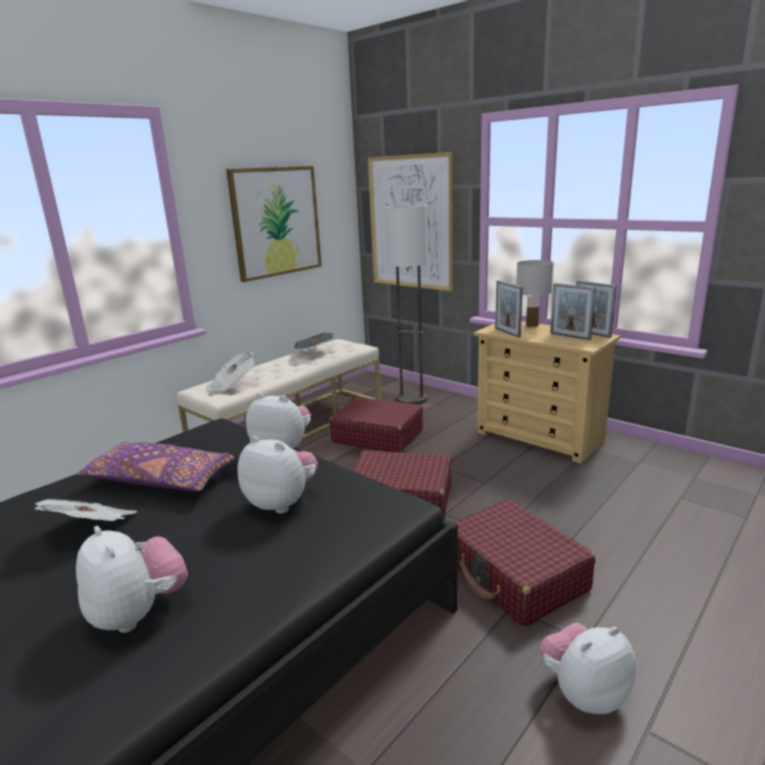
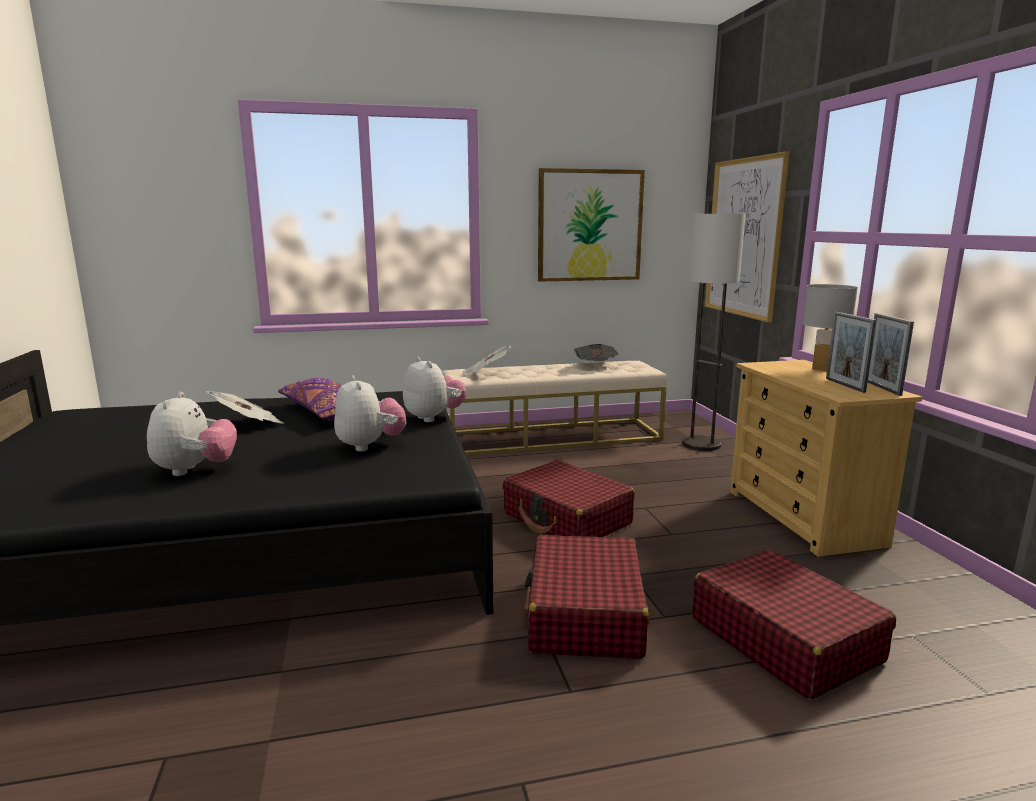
camera: 35 degrees right, 5 degrees down
(377, 436) = (619, 465): red suitcase -> red suitcase (784, 639)
(507, 332) = (773, 369): picture frame -> none
(583, 693) = (508, 724): plush toy -> none

